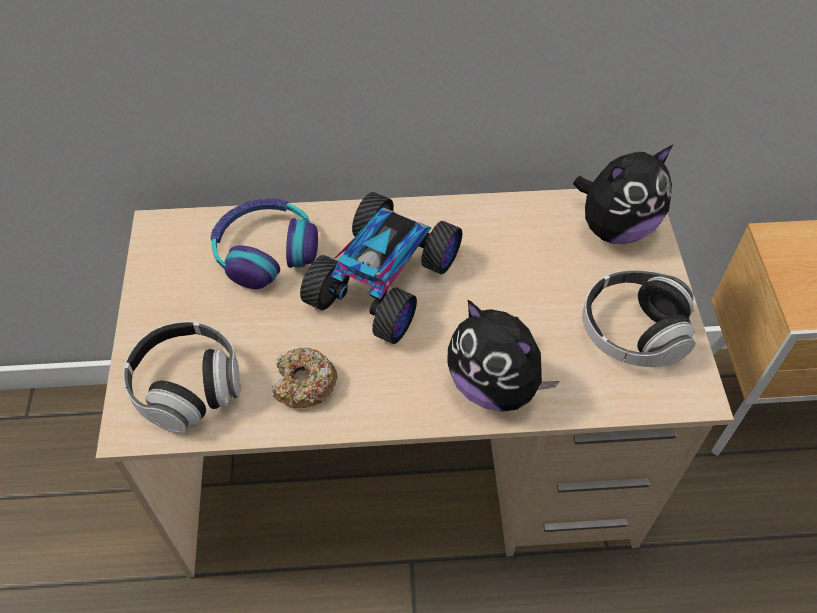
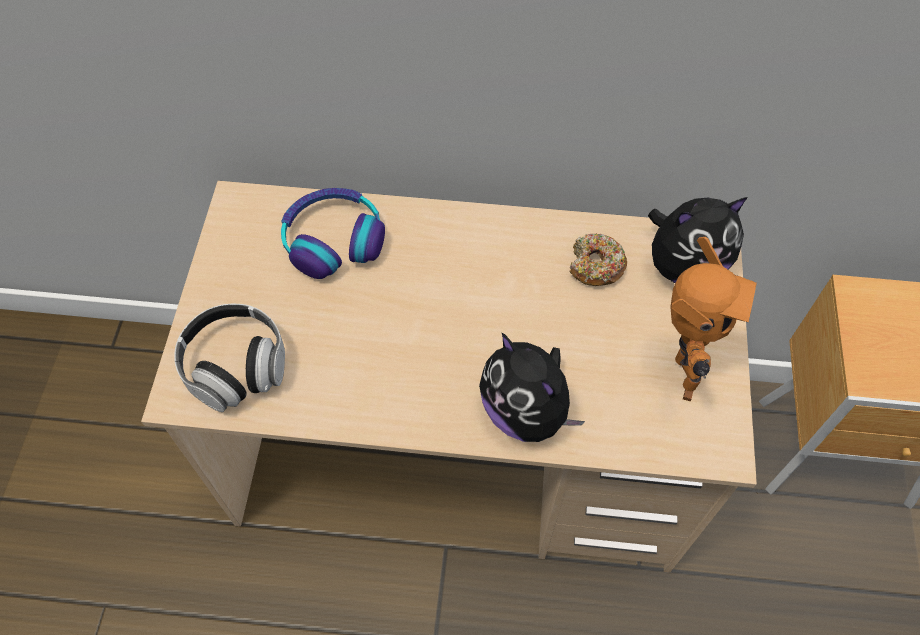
camera: 10 degrees right, 5 degrees up
(304, 384) = (344, 381): donut -> donut (595, 266)
(386, 281) = (443, 288): toy car -> none
(633, 332) = (676, 378): headphones -> toy robot

